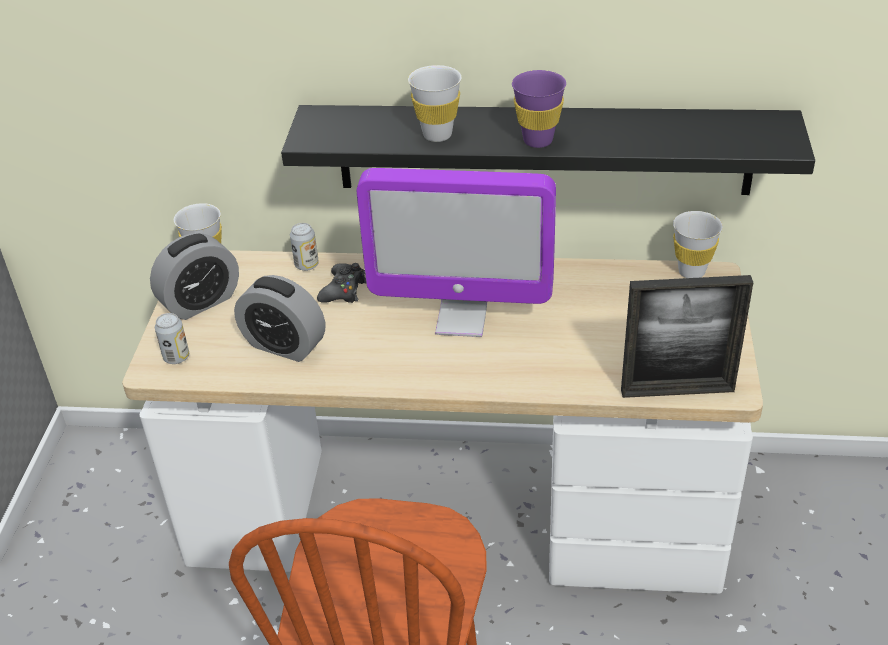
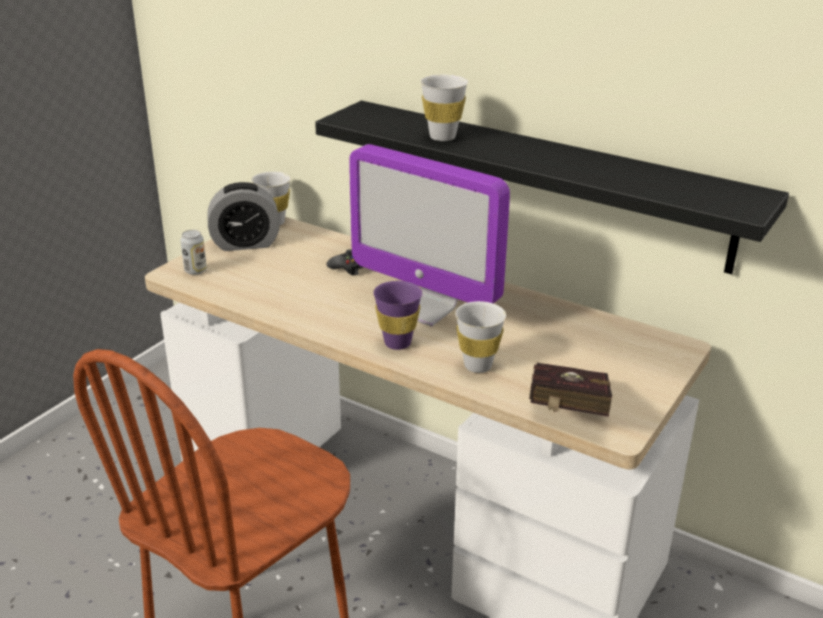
camera: 25 degrees right, 10 degrees down
(284, 345) = (276, 286): alarm clock -> none
(306, 265) = (342, 243): can -> none
(538, 140) = (519, 158): purple cup -> purple cup (397, 343)
(677, 391) = (565, 416): picture frame -> red book
(691, 272) = (660, 337): white cup -> white cup (478, 366)

